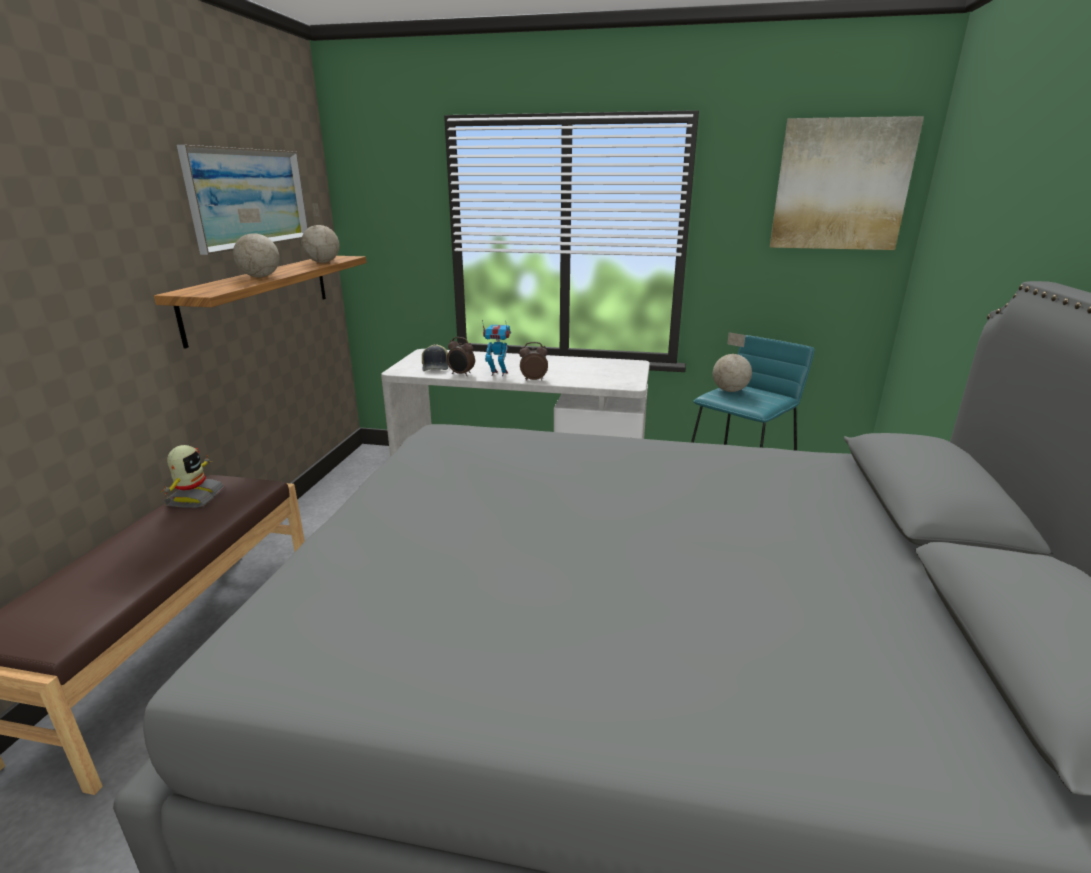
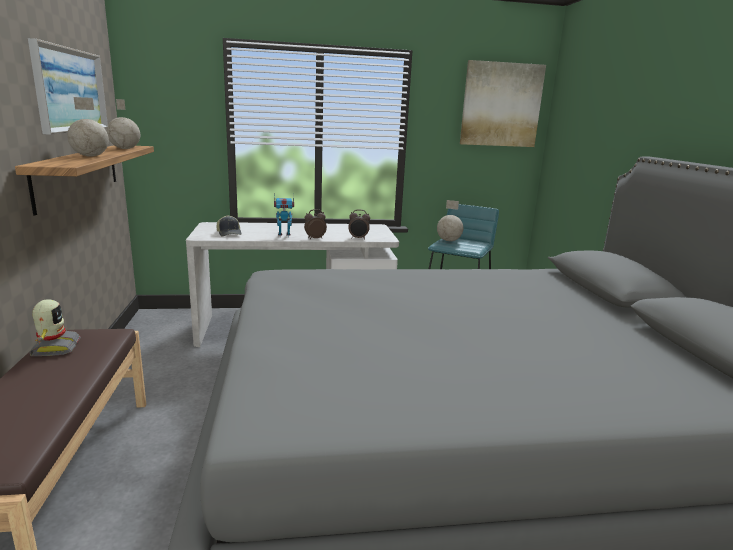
camera: 20 degrees left, 5 degrees down
(461, 374) = (255, 237): alarm clock -> alarm clock (358, 238)

